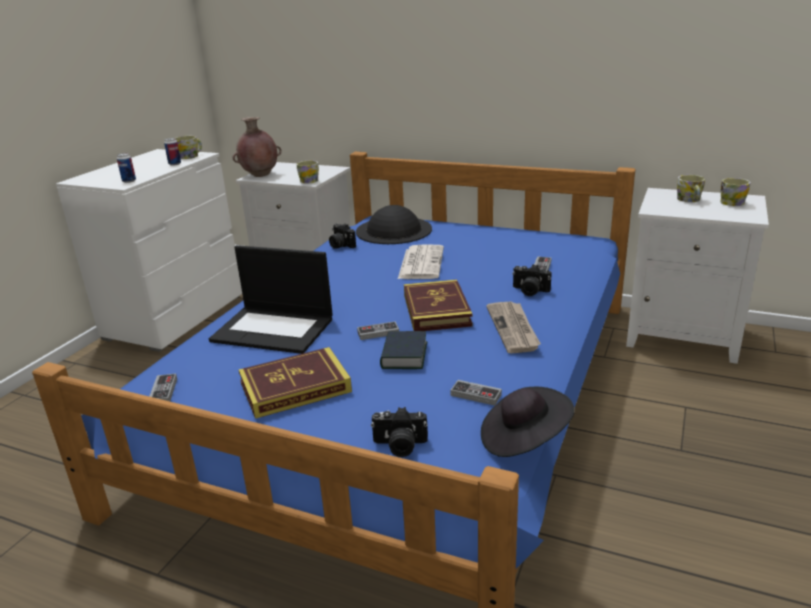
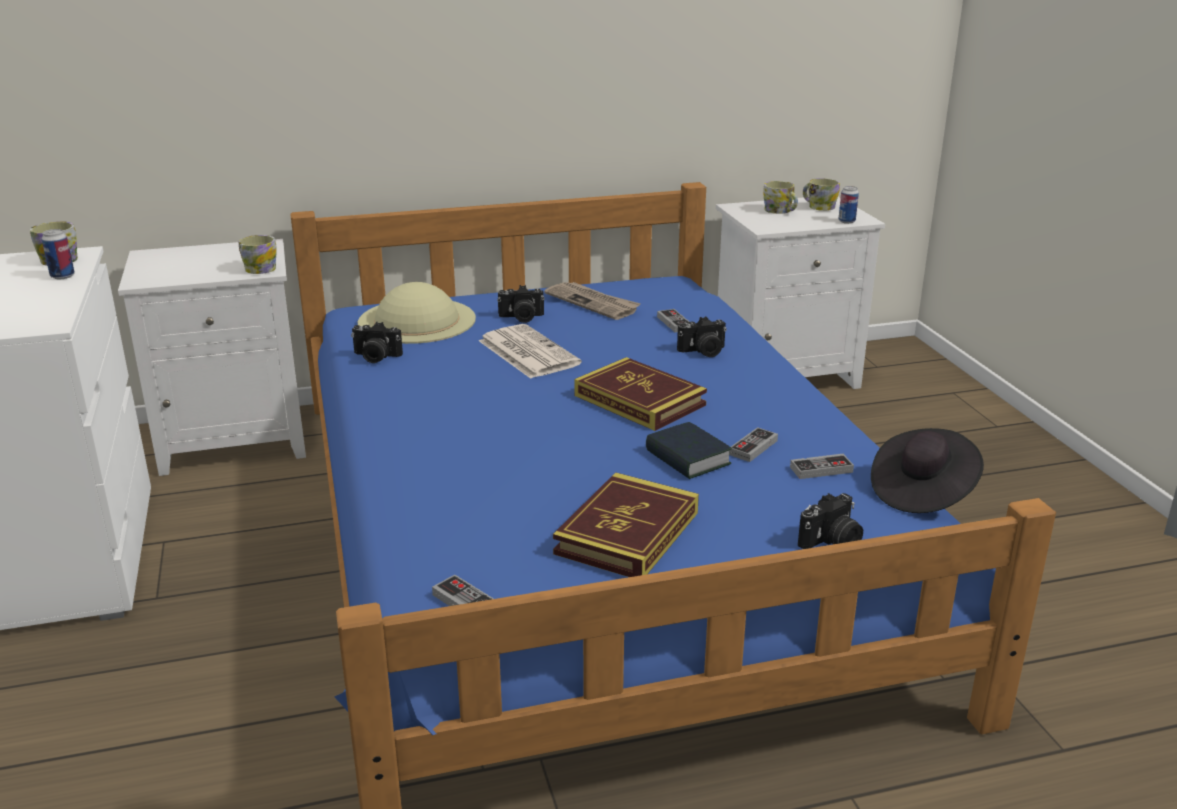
camera: 40 degrees left, 0 degrees up
(129, 181) = (43, 317): can -> can (846, 221)
(260, 175) = (150, 276): brown vase -> none
(275, 329) = (479, 482): laptop -> none
(378, 333) = (617, 444): game controller -> game controller (753, 447)
(394, 230) = (417, 320): black hat -> beige hat
(452, 242) = (521, 318): none -> camera
(513, 329) = (751, 395): newspaper -> newspaper (593, 303)

